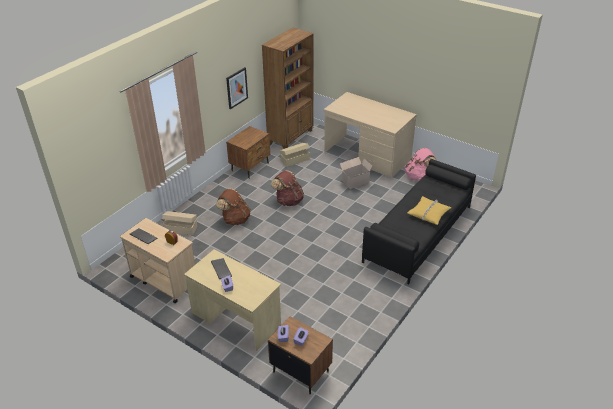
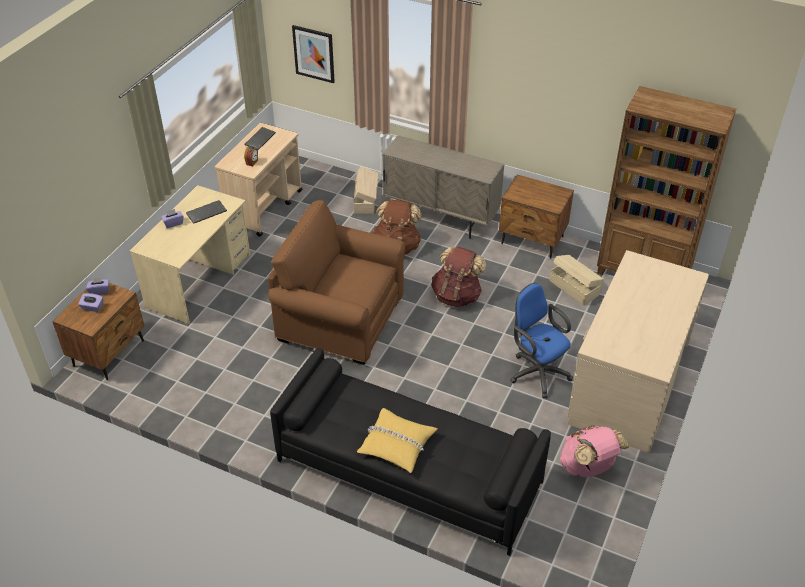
camera: 80 degrees right, 5 degrees up
(215, 198) = (441, 219): none -> beige cabinet
(236, 88) = (566, 115): picture -> picture (314, 53)
(296, 249) = (341, 319): none -> brown armchair
(354, 181) = (536, 372): cardboard box -> blue office chair

